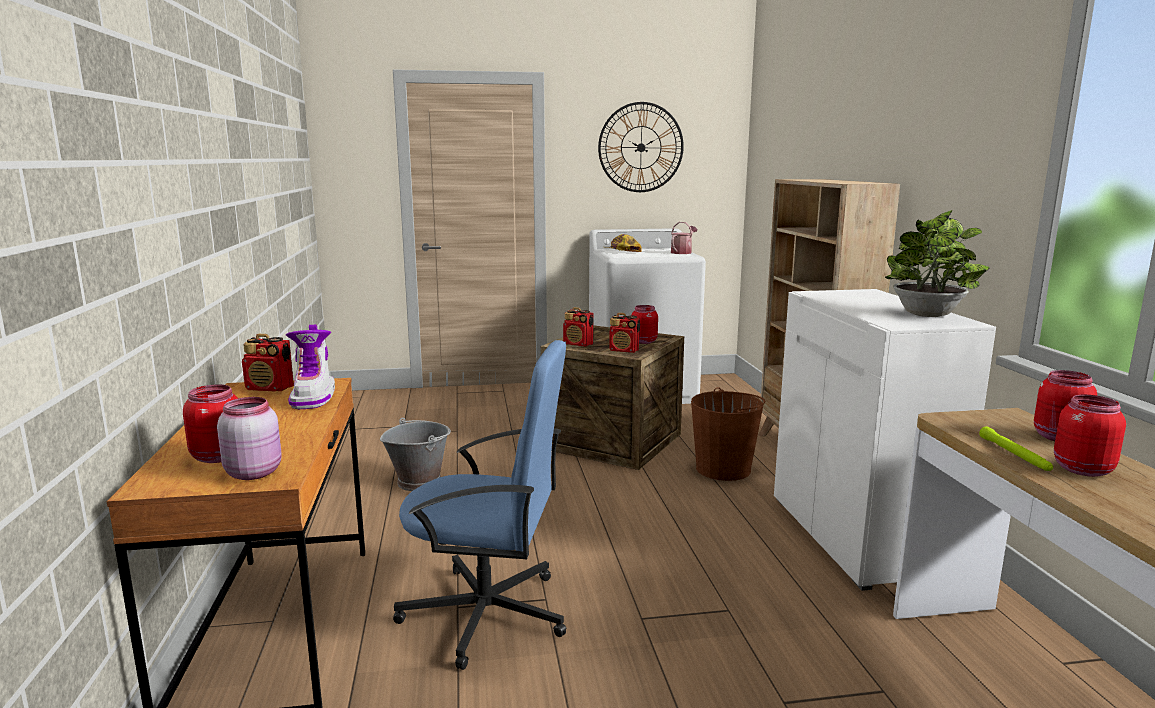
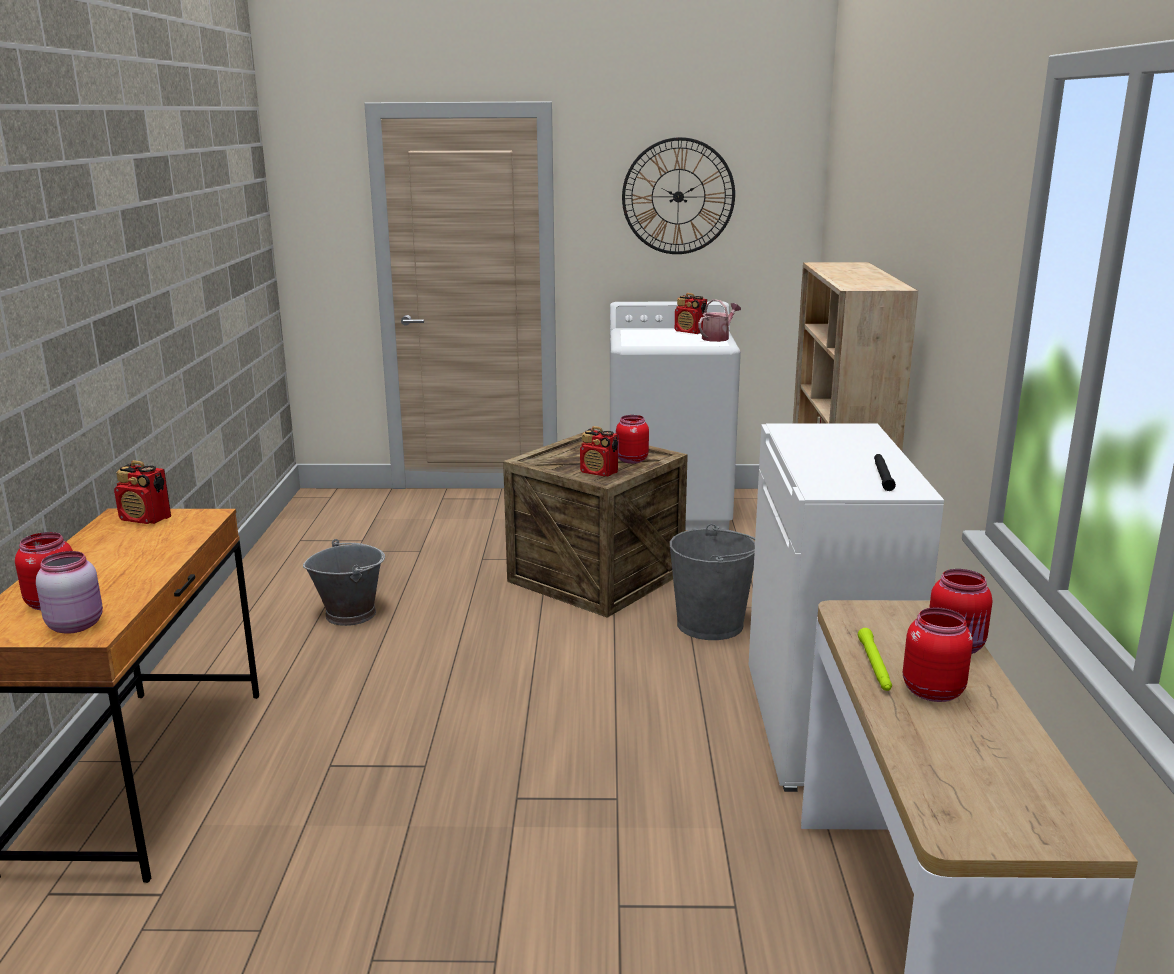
camera: 10 degrees right, 5 degrees up
(314, 397) = (182, 534): boot -> none
(488, 614) = (357, 776): blue office chair -> none
(578, 344) = (550, 460): radio -> radio (690, 332)
(621, 251) = (641, 334): cap -> none
(723, 469) = (710, 624): brown bucket -> grey bucket
(928, 315) = (882, 476): potted plant -> black flashlight

